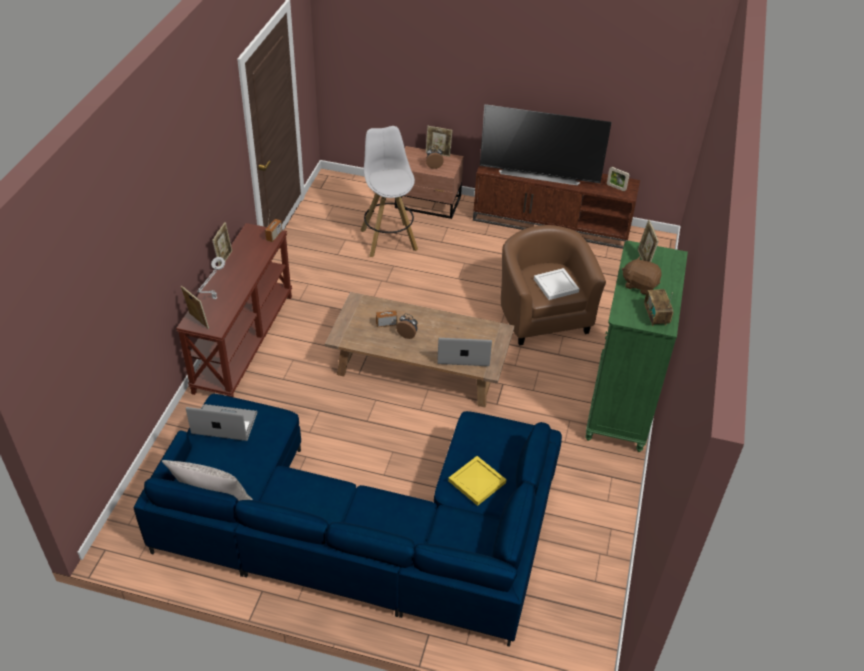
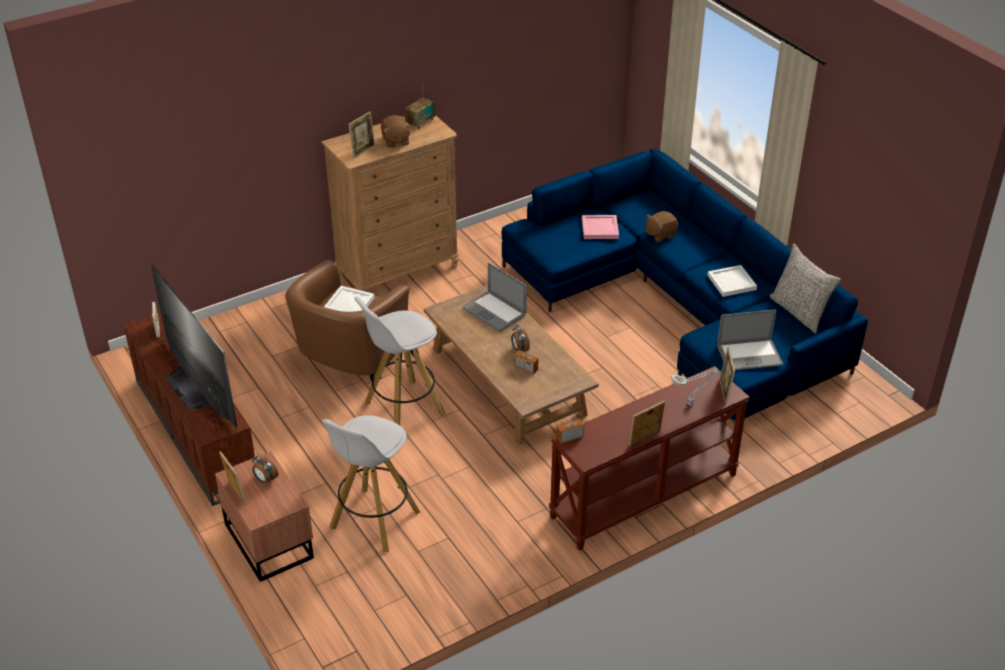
camera: 135 degrees left, 5 degrees down
(224, 423) = (749, 355): laptop -> laptop turned 60 degrees counterclockwise
(299, 496) = (732, 283): none -> white tray
(418, 515) = (660, 234): none -> brown plush toy
(459, 304) = (403, 409): none -> white stool
(478, 482) = (599, 228): yellow tray -> pink tray
(621, 405) = (398, 270): green dresser -> brown dresser

